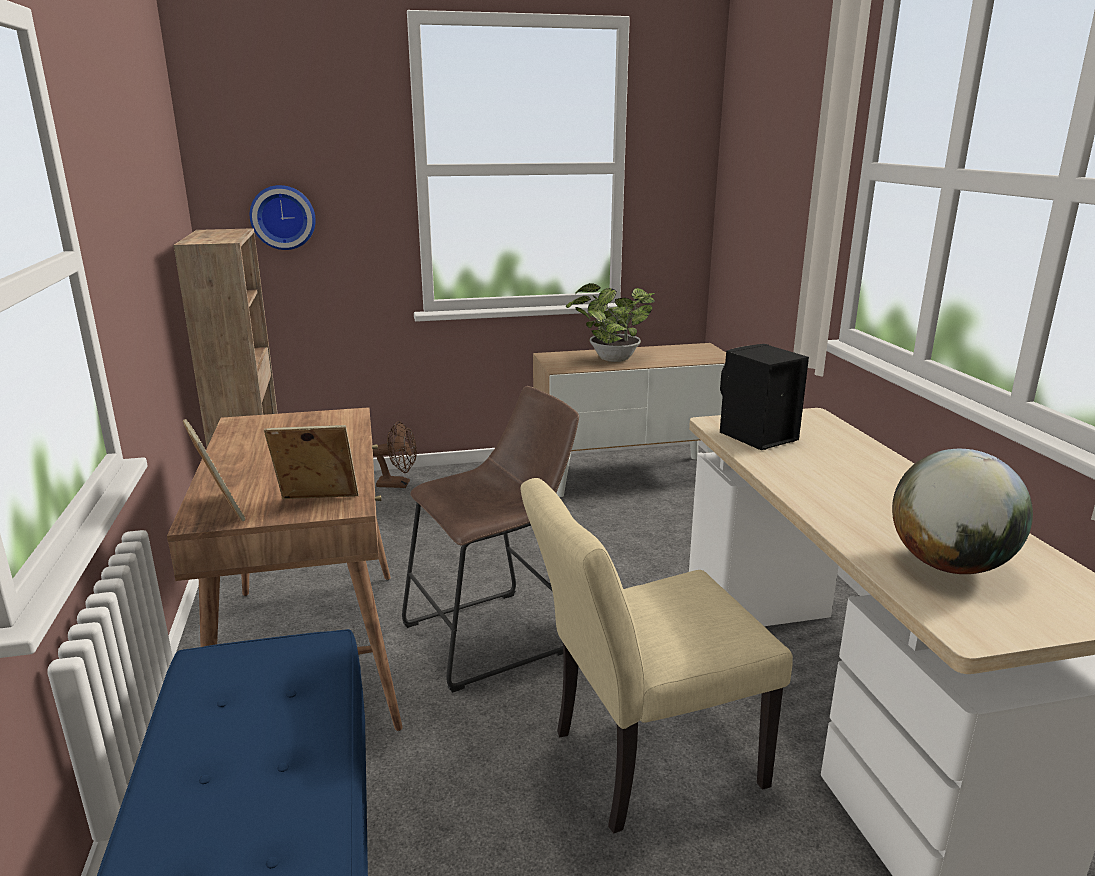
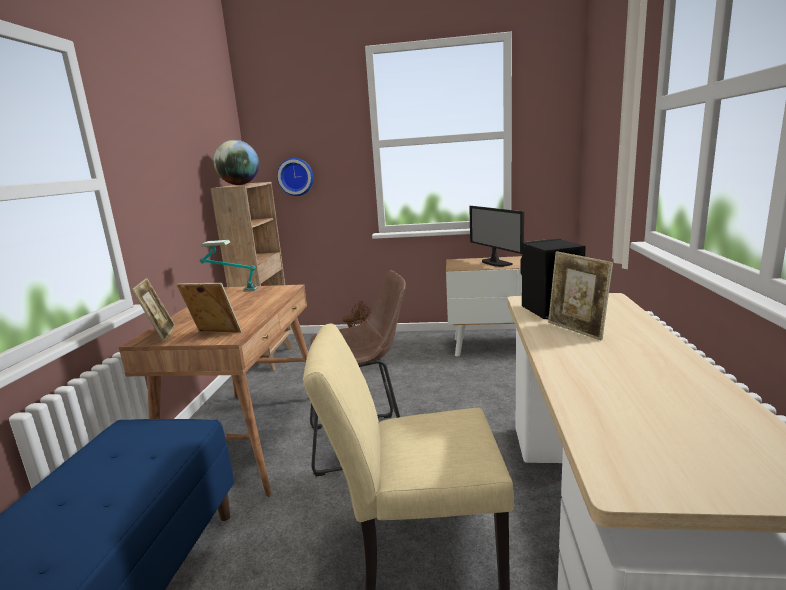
camera: 20 degrees right, 5 degrees down
(253, 423) = (232, 291): none -> table lamp
(610, 359) = (495, 263): potted plant -> monitor
(808, 464) = (576, 330): none -> picture frame
(949, 565) = (646, 420): globe -> globe (240, 184)

